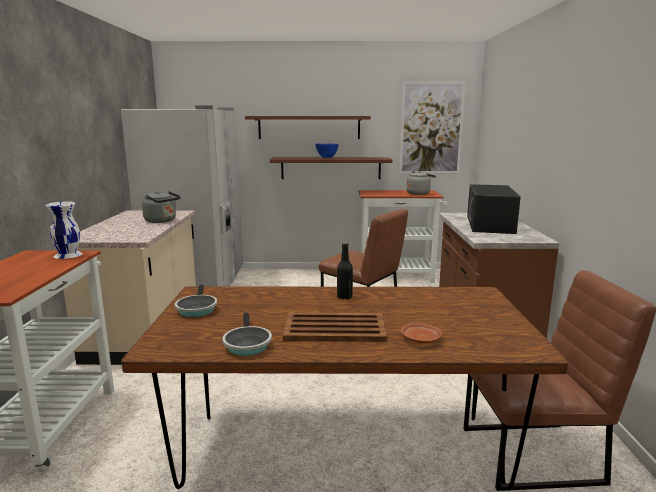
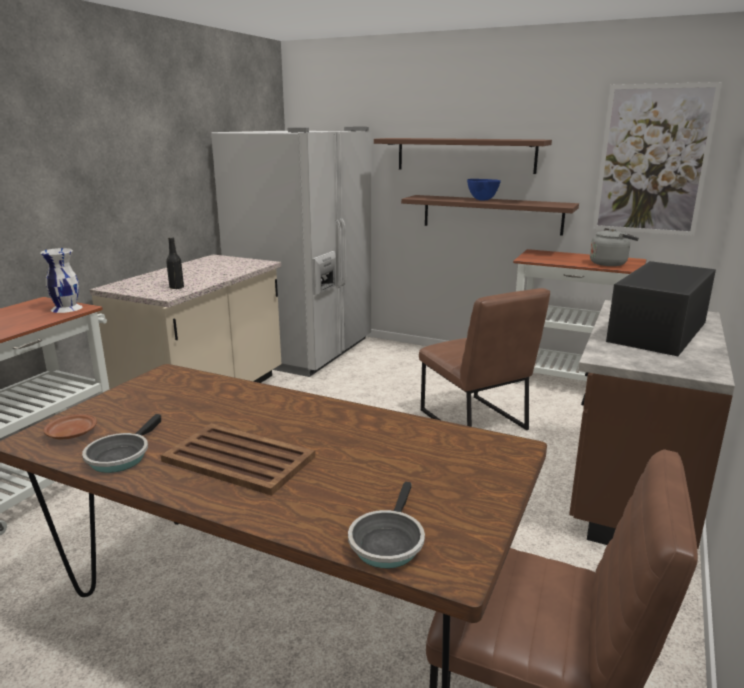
camera: 25 degrees right, 5 degrees up
(162, 221) = (224, 273): grey kettle -> none
(196, 309) = (136, 396): frying pan -> frying pan (387, 542)
(344, 297) = (312, 414): black bottle -> black bottle (176, 288)
(420, 339) = (317, 504): brown plate -> brown plate (71, 434)

